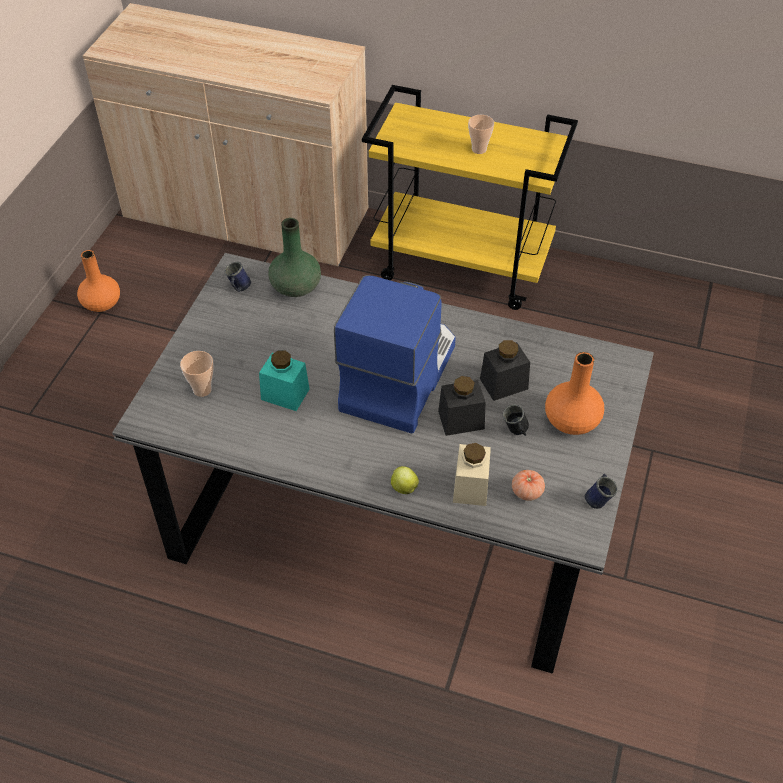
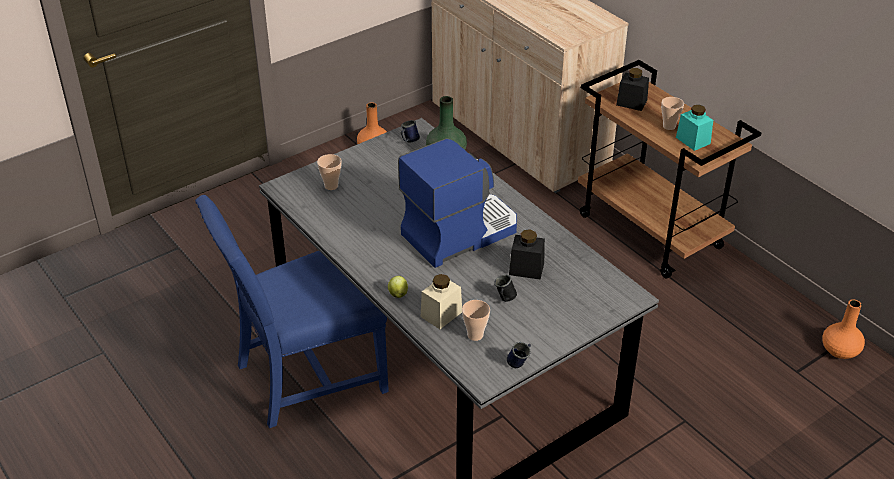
camera: 35 degrees right, 10 degrees down
(259, 618) = (306, 377): none -> blue chair
(285, 394) = (378, 210): turquoise jar -> turquoise jar (693, 140)
(461, 420) = (475, 275): black jar -> black jar (631, 102)
(463, 265) = (651, 231): yellow cart -> brown cart
(527, 492) = (475, 335): tomato -> cup
(571, 421) = (550, 311): orange vase -> orange vase (839, 350)

